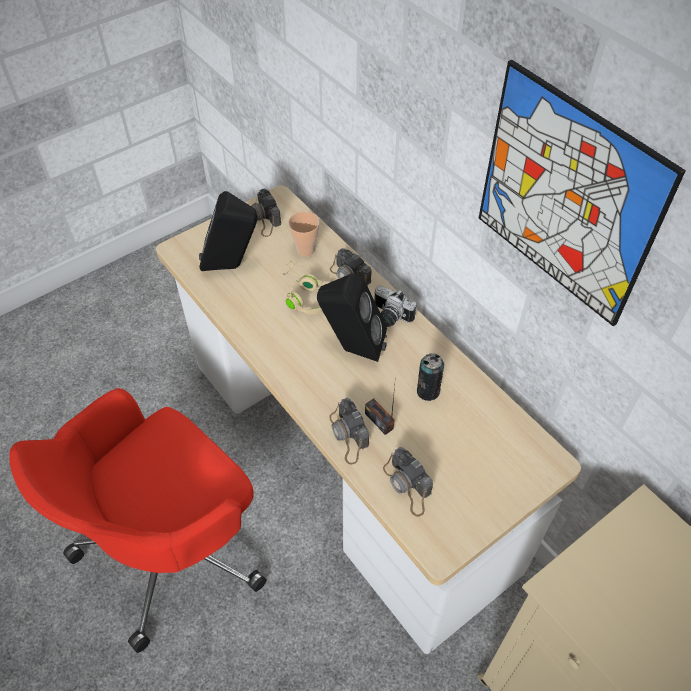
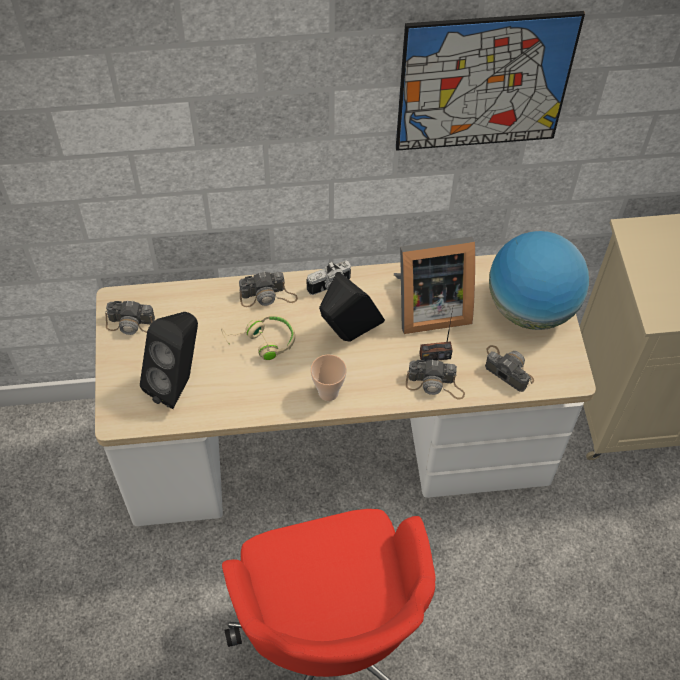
camera: 60 degrees left, 5 degrees up
(305, 250) = (205, 314): cup -> cup (328, 392)
(408, 486) = (506, 368): camera -> camera turned 135 degrees counterclockwise
(428, 391) = (428, 307): can -> picture frame
(493, 474) = (530, 307): none -> globe

